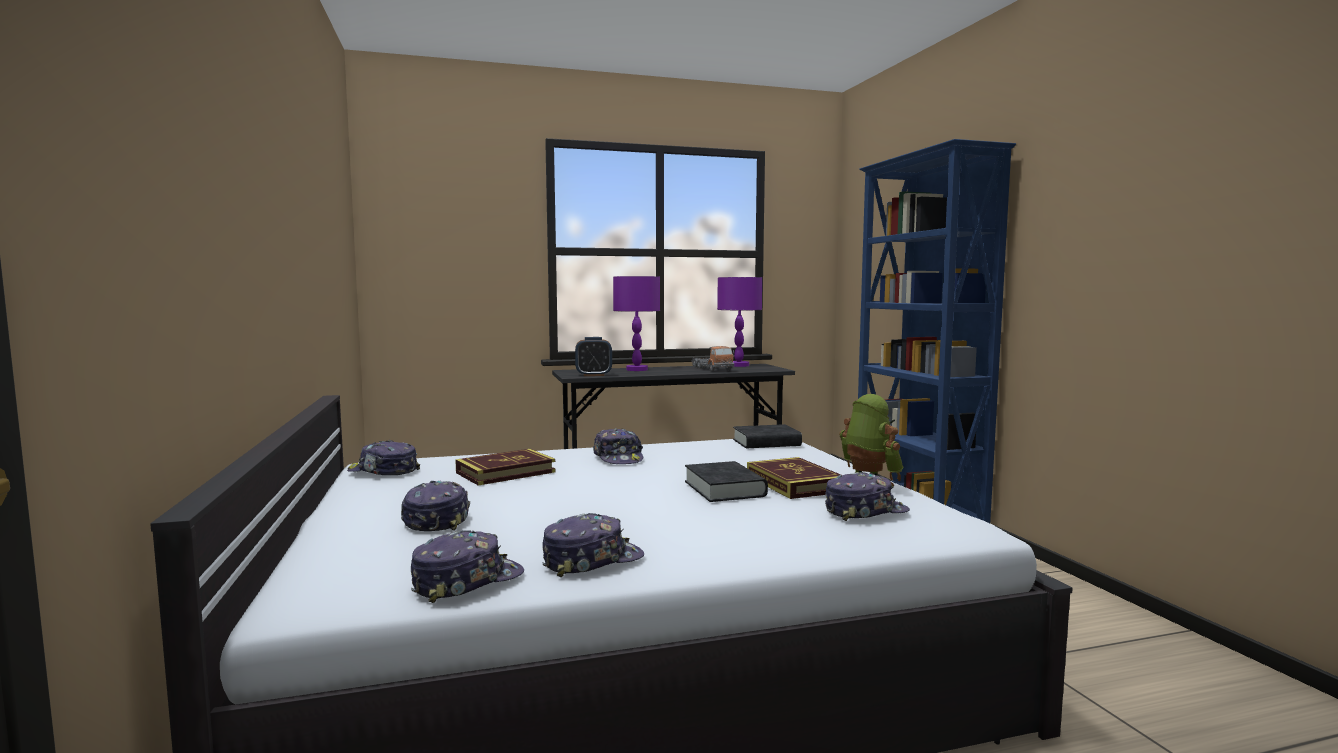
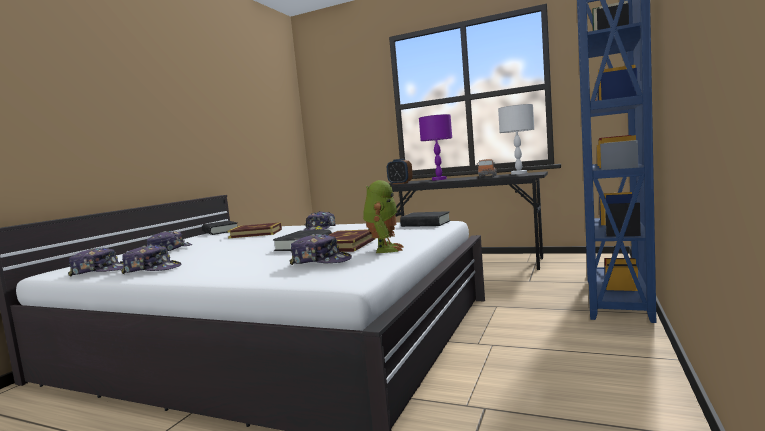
camera: 40 degrees right, 0 degrees up
(383, 471) = (220, 231): cap -> black book
(738, 365) = (518, 173): purple table lamp -> white table lamp

